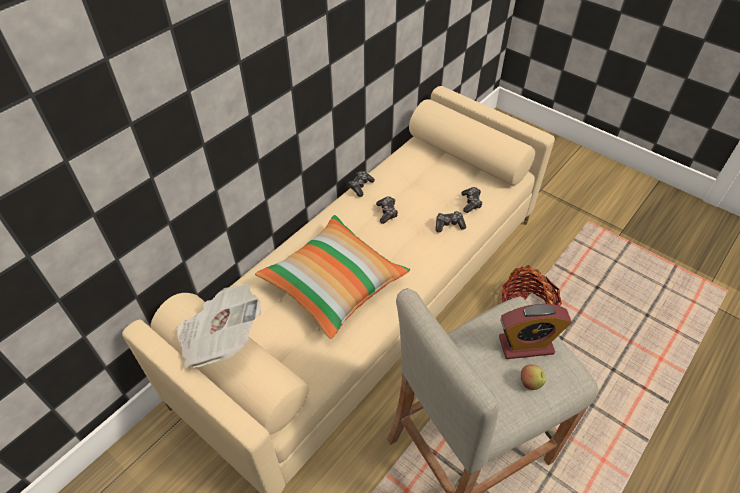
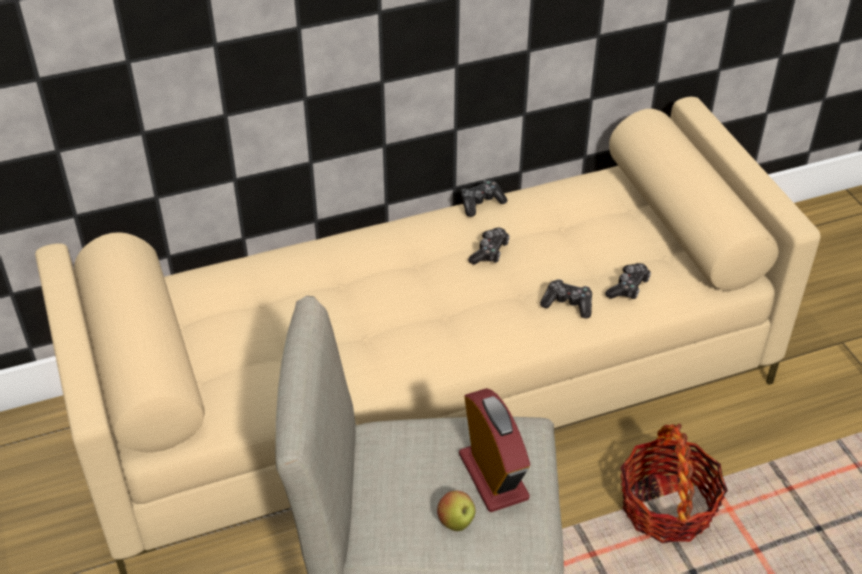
camera: 30 degrees right, 5 degrees down
(220, 338) = (131, 302): newspaper -> none
(334, 284) = (343, 314): pillow -> none
(526, 345) = (493, 476): alarm clock -> alarm clock turned 135 degrees counterclockwise

